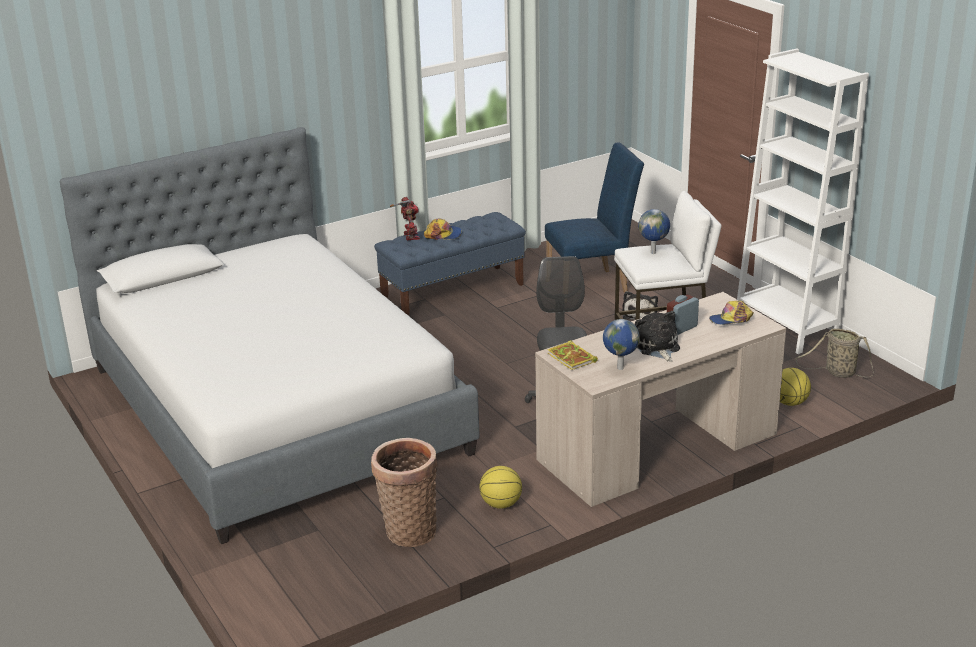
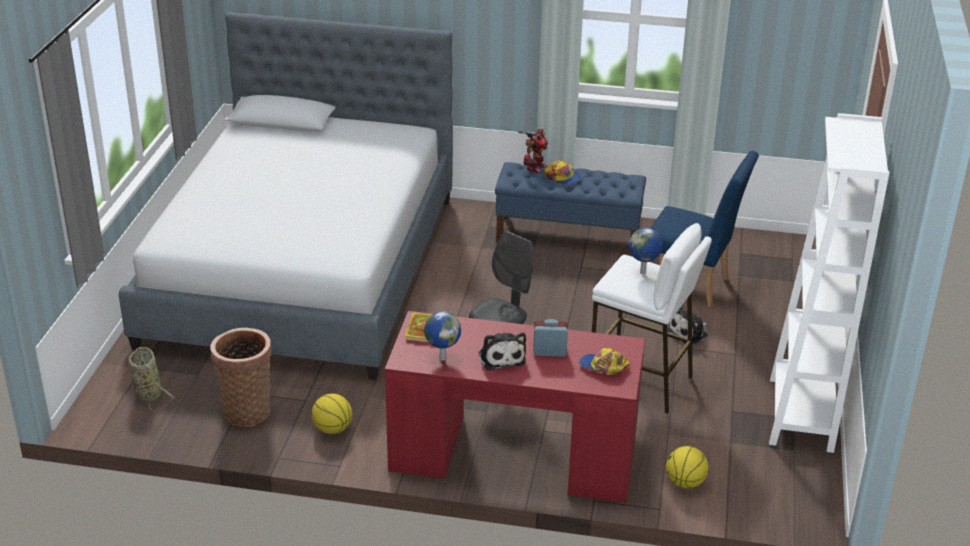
camera: 40 degrees right, 5 degrees up
(656, 446) = (513, 453): beige desk -> red desk
(657, 347) = (501, 357): plush toy -> plush toy turned 135 degrees clockwise
(838, 372) = (776, 482): basket -> basket (147, 393)

